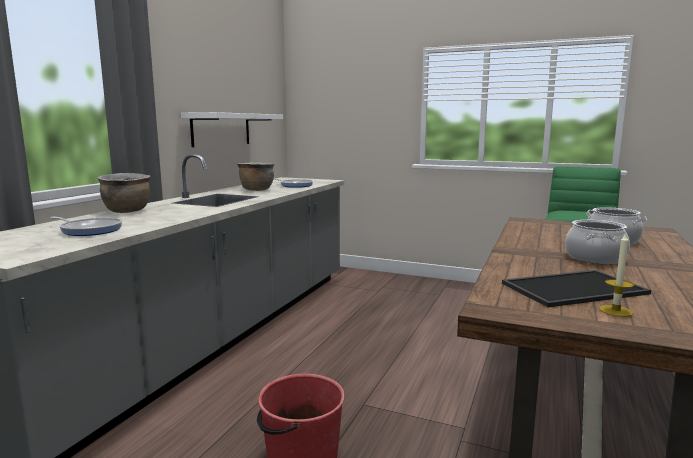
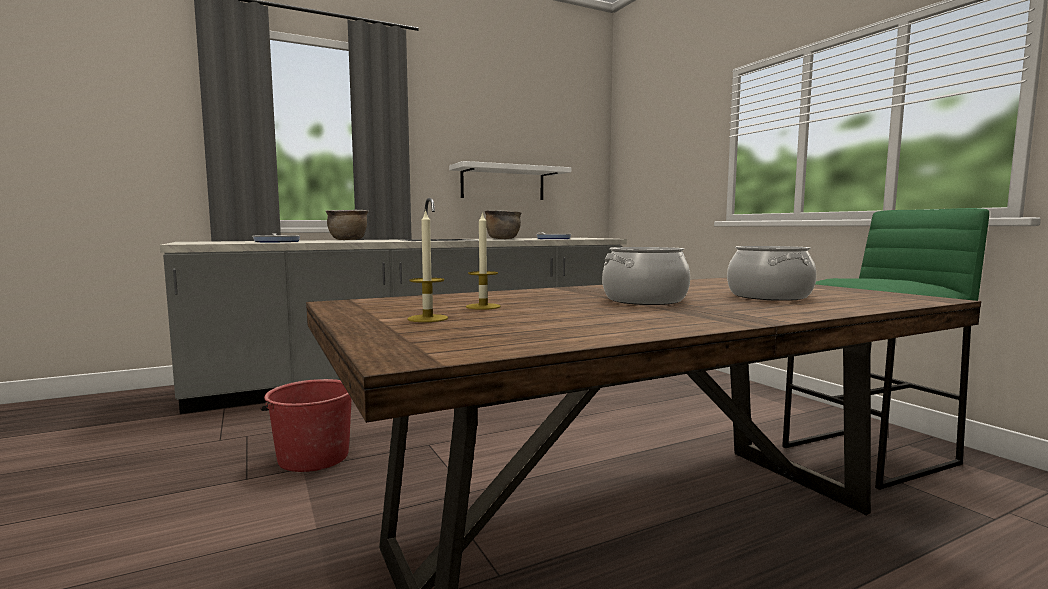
camera: 40 degrees right, 5 degrees down
(573, 288) = (483, 306): tray -> candle

